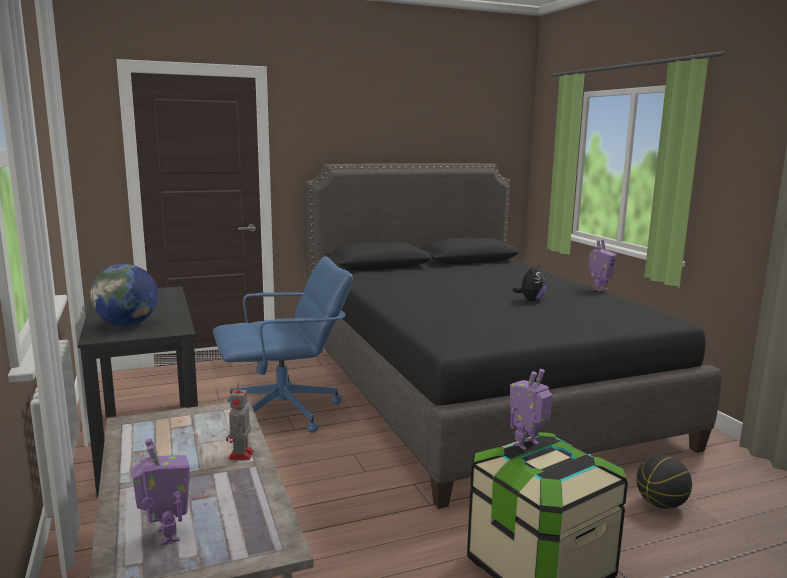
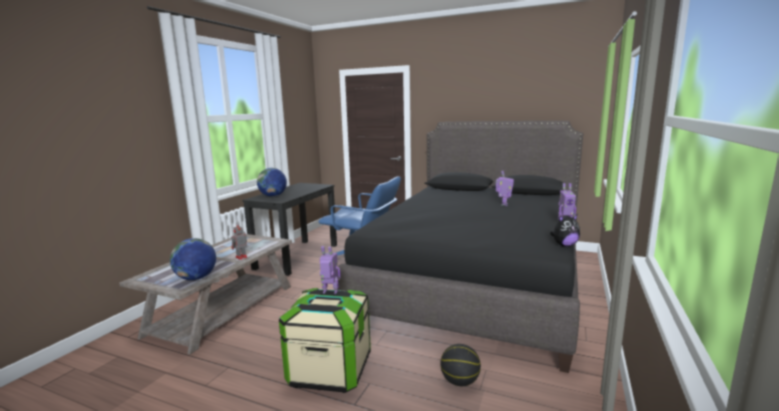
camera: 45 degrees right, 0 degrees up
(166, 535) = (171, 272): toy robot -> toy robot (503, 204)
(257, 520) = (196, 278): none -> globe
(531, 300) = (489, 220): plush toy -> plush toy (564, 245)

